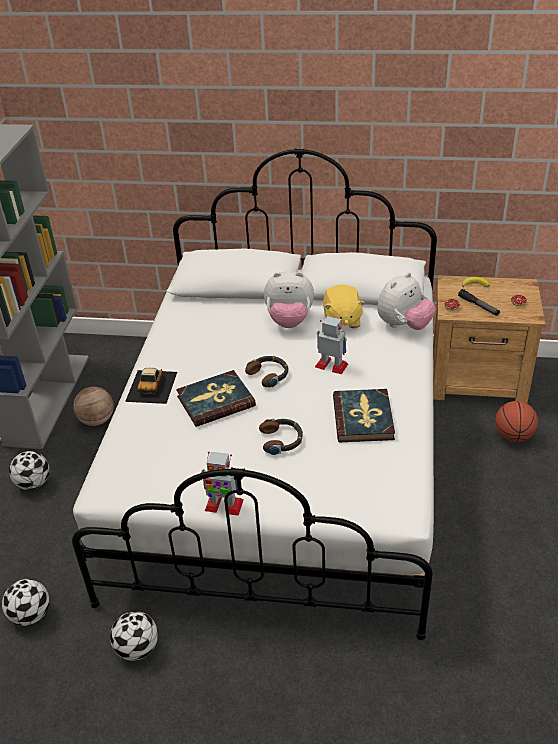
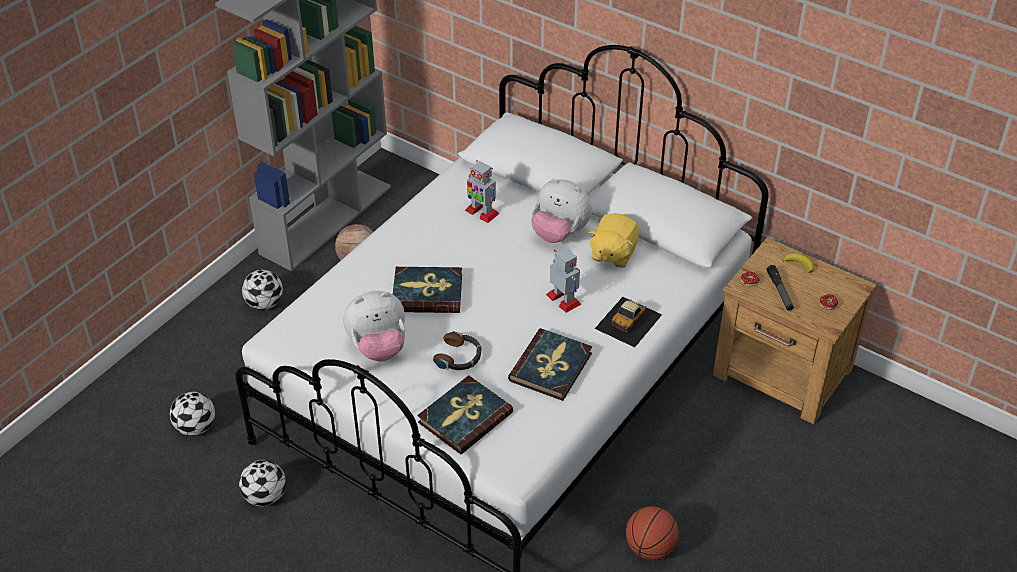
camera: 25 degrees right, 5 degrees up
(152, 386) = (380, 254): toy car -> toy car (629, 321)
(223, 505) = (364, 397): toy robot -> toy robot (481, 212)
(269, 374) = (496, 285): headphones -> none
(324, 486) = (464, 417): none -> book
(404, 325) = (672, 284): plush toy -> plush toy (378, 348)
(513, 436) = (769, 452): basketball -> basketball (650, 548)

